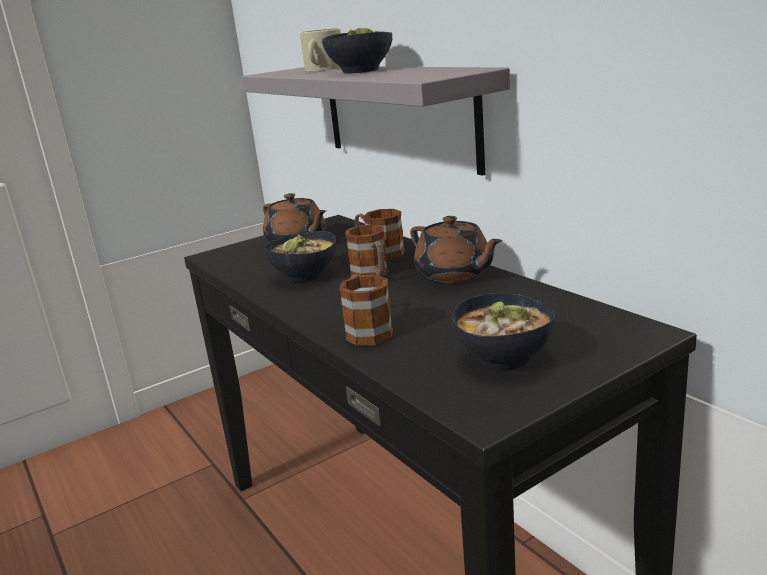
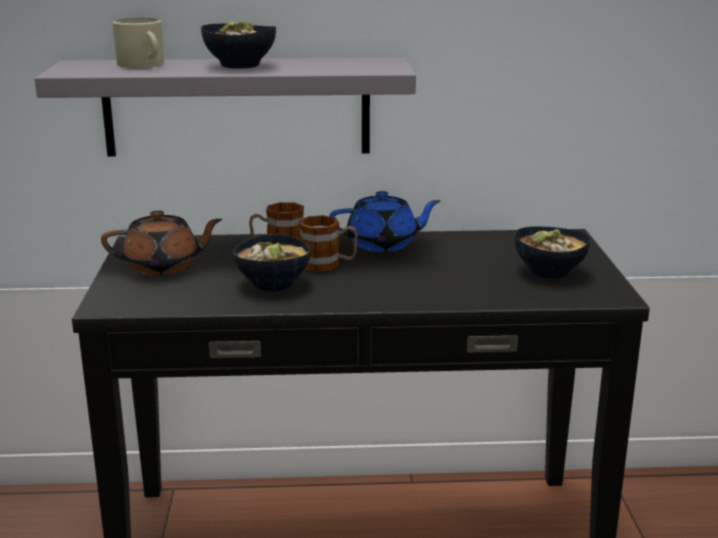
camera: 60 degrees left, 0 degrees up
(366, 330) = (438, 292): mug -> none
(454, 274) = (383, 244): brown teapot -> blue teapot

